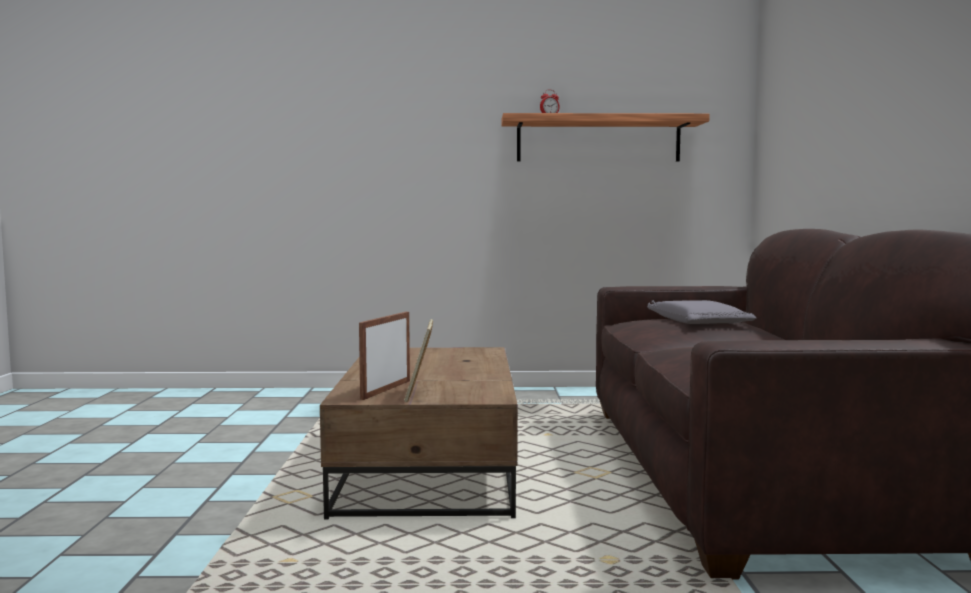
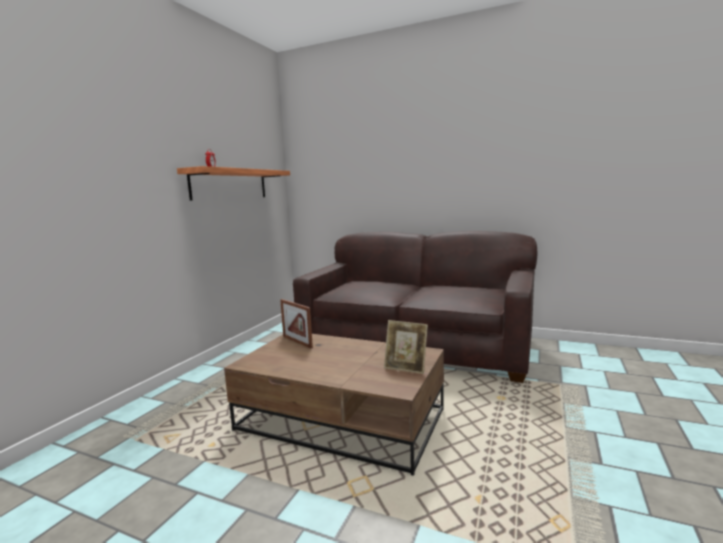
camera: 65 degrees left, 5 degrees up
(386, 389) = (385, 375): picture frame -> picture frame (297, 342)
(698, 321) = (364, 284): grey pillow -> none

